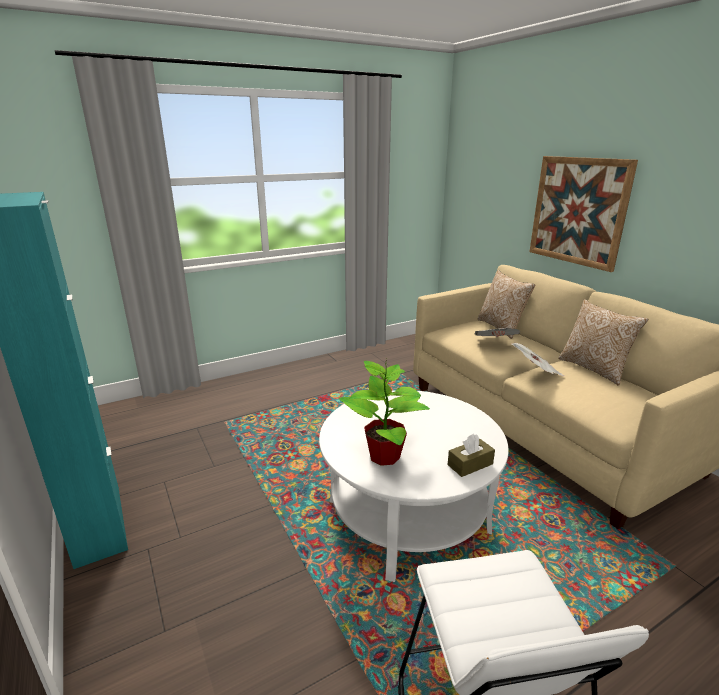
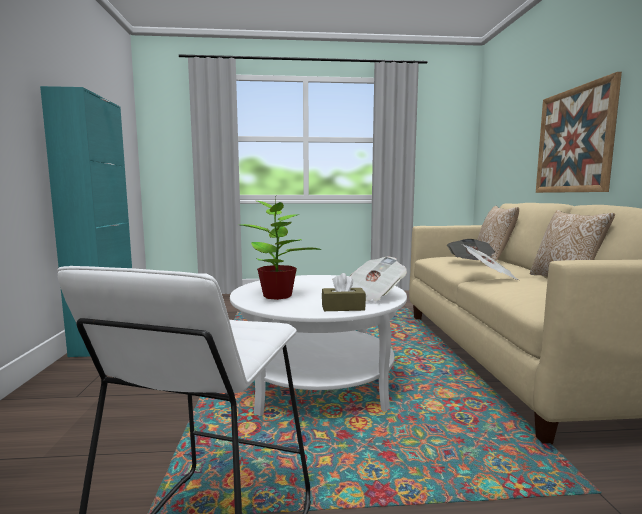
camera: 25 degrees right, 15 degrees down
(469, 432) = (371, 296): none -> newspaper

